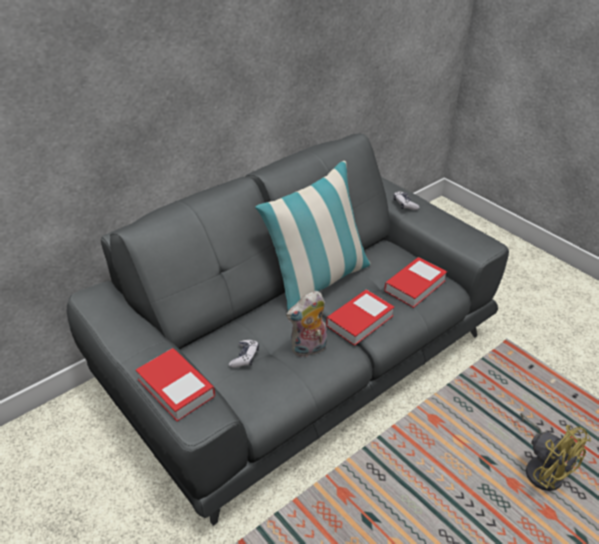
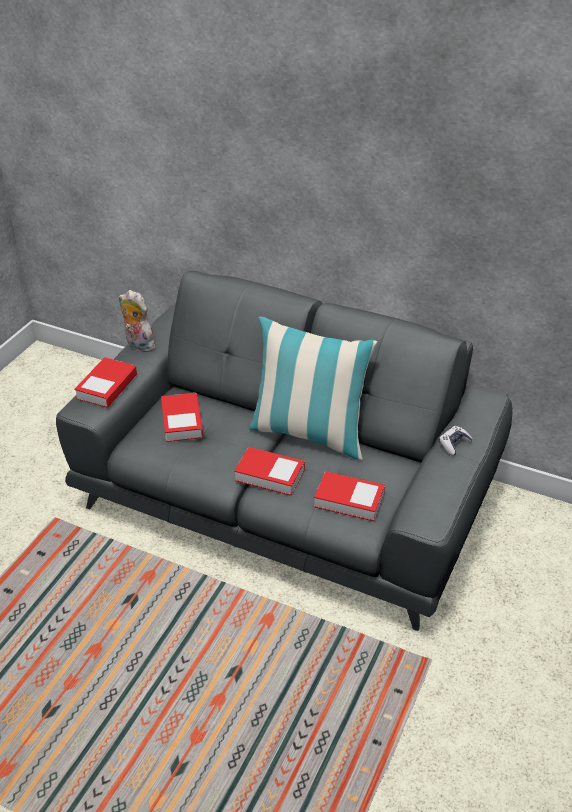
camera: 65 degrees right, 0 degrees up
(245, 357) = (182, 421): game controller -> book
(309, 349) = (213, 455): plush toy -> plush toy (138, 345)
(543, 468) = (252, 725): yellow fan -> none

